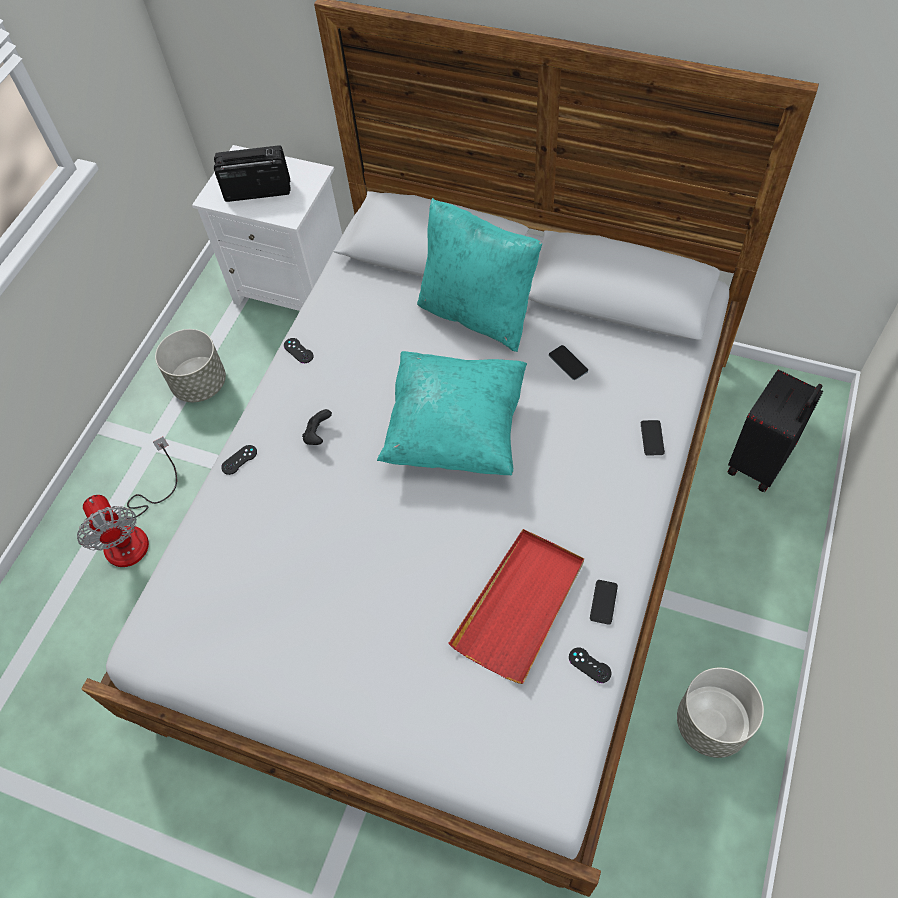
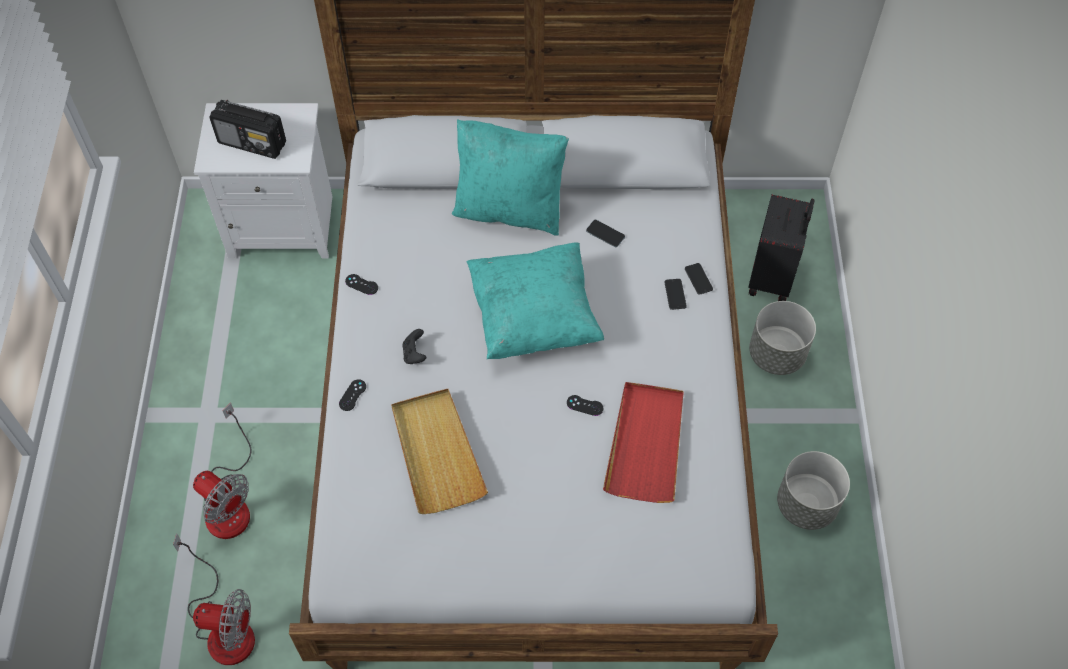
camera: 25 degrees left, 0 degrees up
(76, 652) = (224, 627): none -> fan
(200, 384) = (230, 345): grey planter -> grey planter (777, 354)
(257, 190) = (253, 143): radio -> radio turned 135 degrees counterclockwise
(293, 545) = (436, 452): none -> beige tray
(589, 665) = (717, 472): black game controller -> black game controller (585, 405)
(603, 602) = (709, 421): phone -> phone (675, 294)

